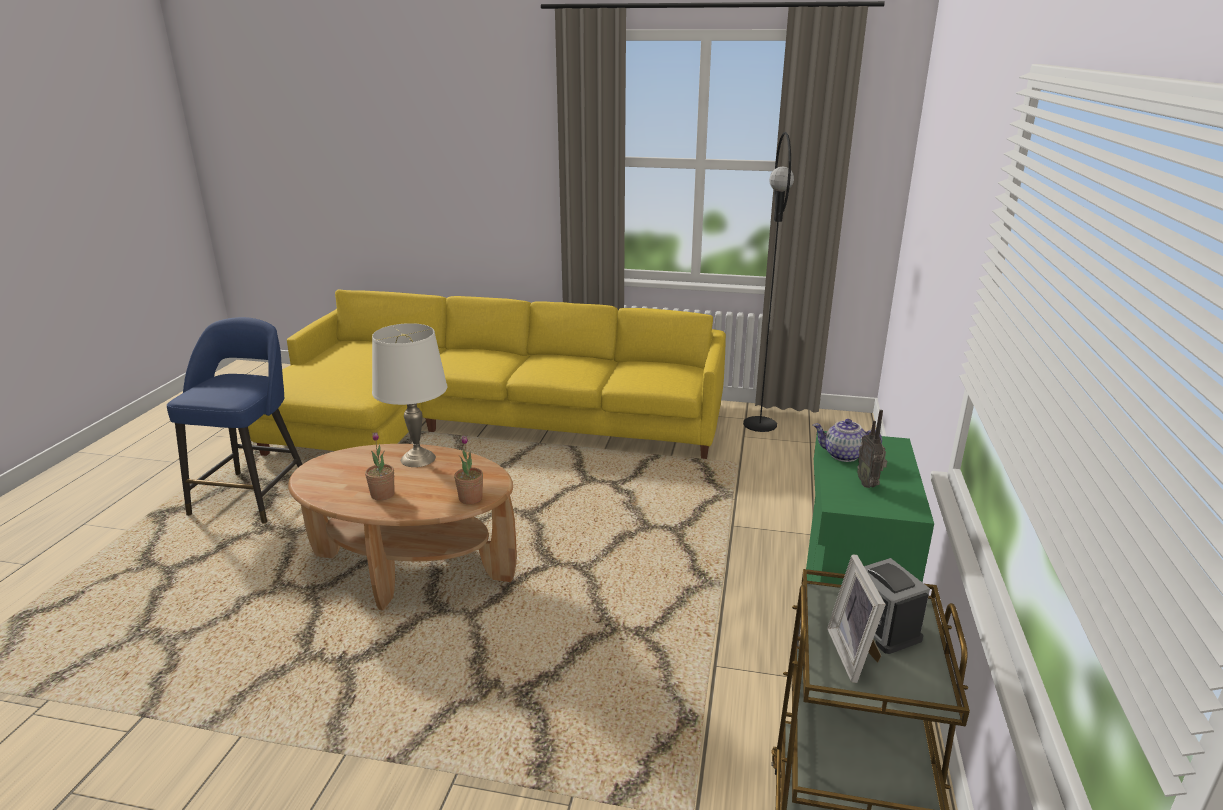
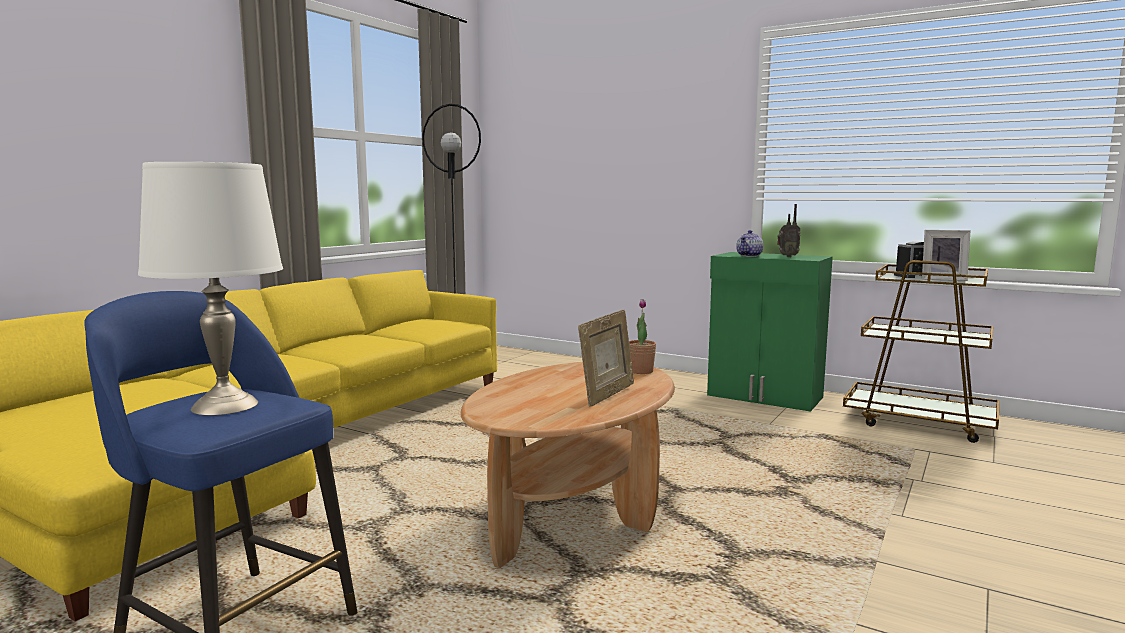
camera: 70 degrees left, 15 degrees down
(382, 494) = (607, 395): potted plant -> picture frame
(417, 459) = (533, 382): white table lamp -> white table lamp (224, 406)

